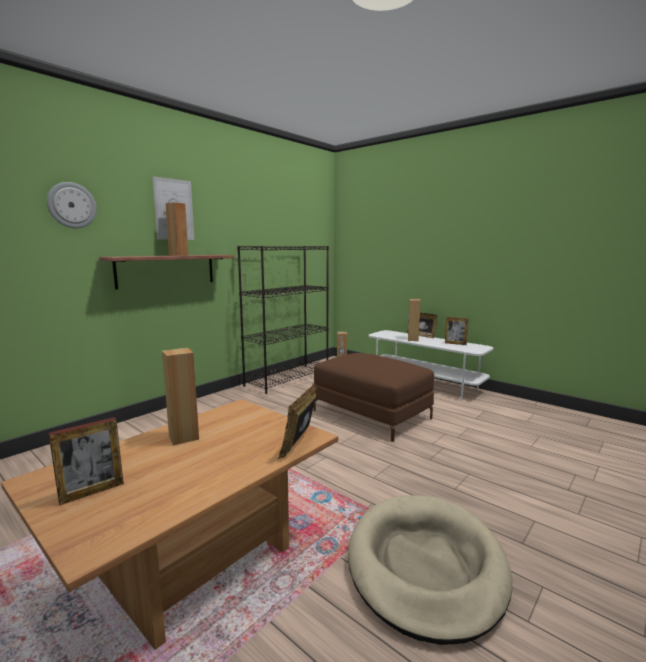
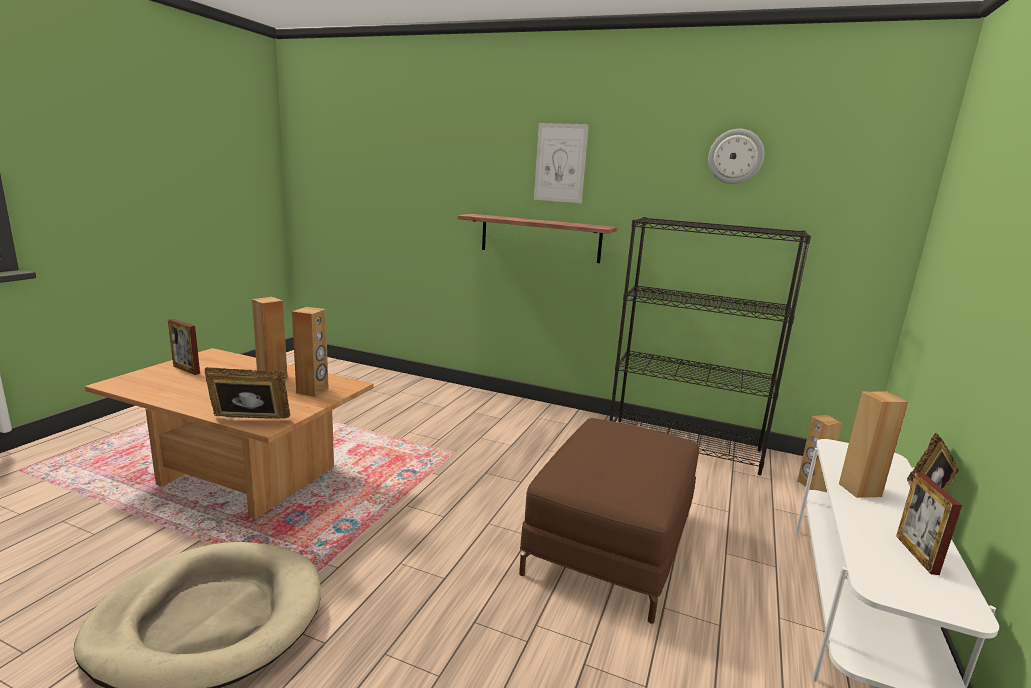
camera: 70 degrees right, 5 degrees up
(72, 205) = (456, 160): wall clock -> wall clock (735, 156)
(179, 255) = (541, 221): brown speaker -> brown speaker (313, 391)

